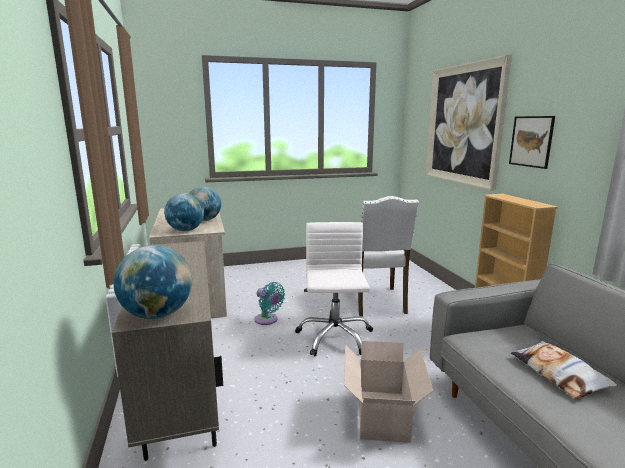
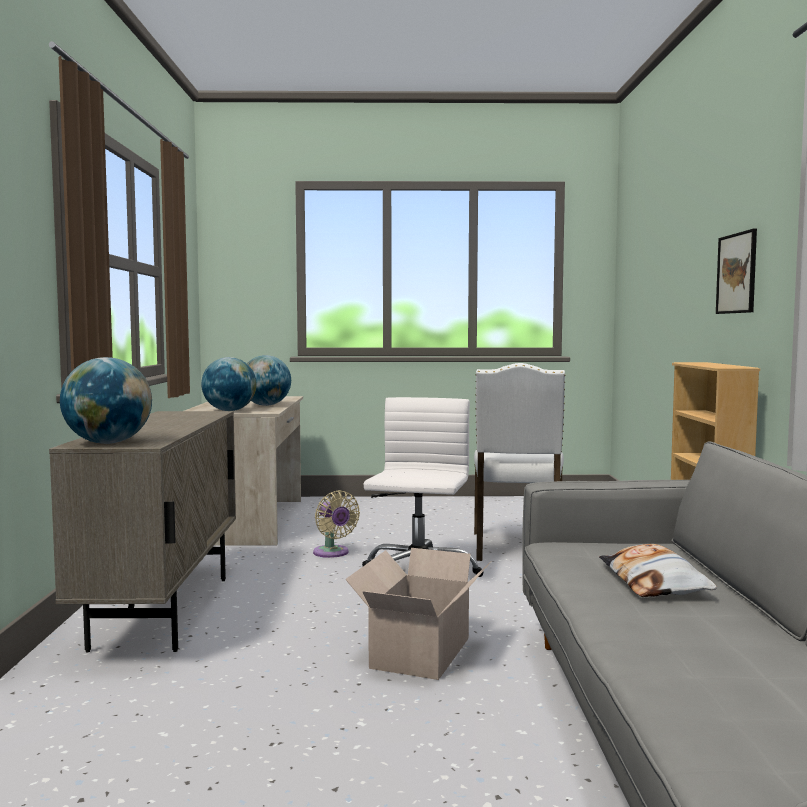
camera: 15 degrees right, 10 degrees down
(267, 320) = (332, 553): turquoise fan -> beige fan
(463, 124) = (673, 263): picture -> none

